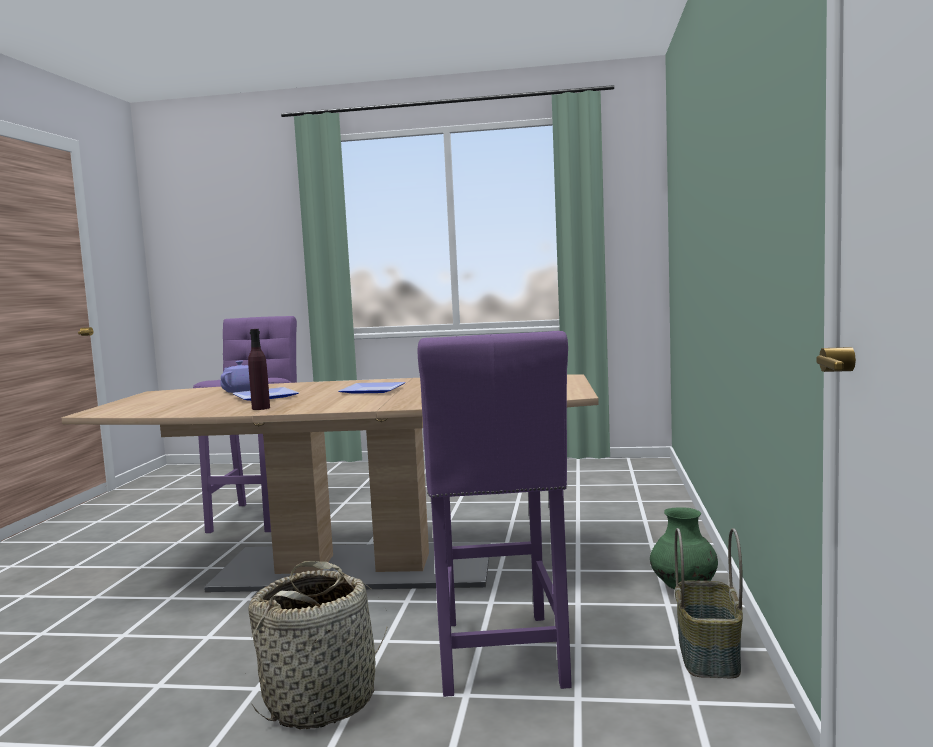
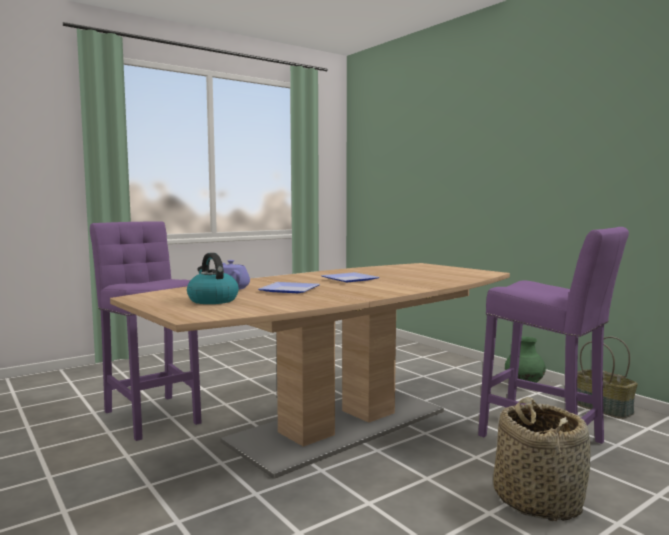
camera: 45 degrees left, 0 degrees up
(173, 400) = (212, 300): none -> kettle
(261, 408) = (344, 296): purple bottle -> none

